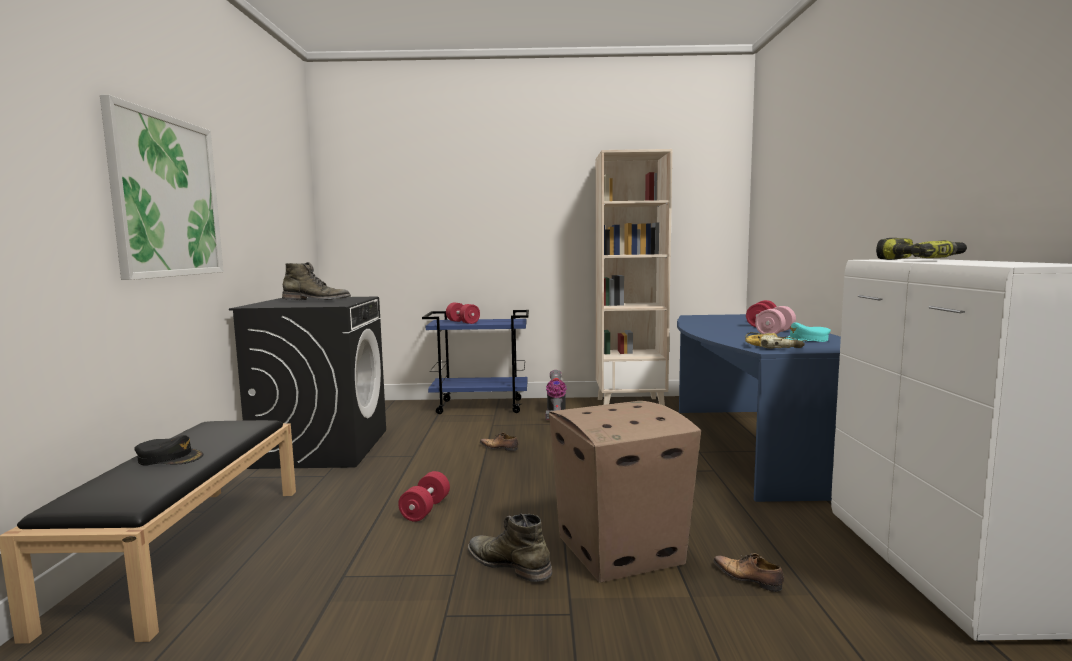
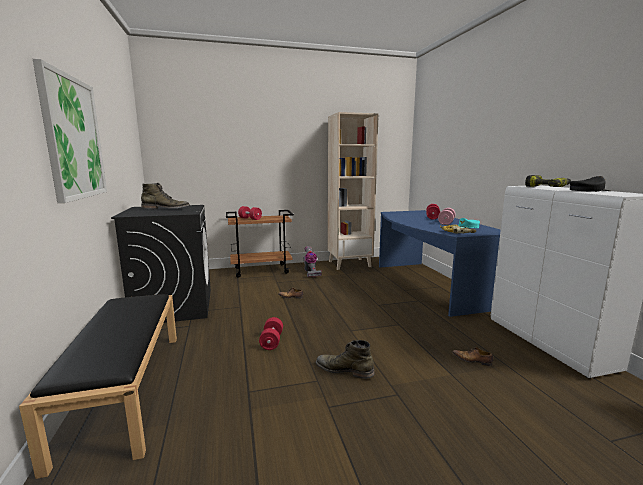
camera: 15 degrees left, 5 degrees up
(170, 458) = (113, 329): black cap -> black cap (588, 191)
(481, 406) = (262, 270): blue cart -> brown cart
(618, 550) = (398, 353): cardboard box -> none

